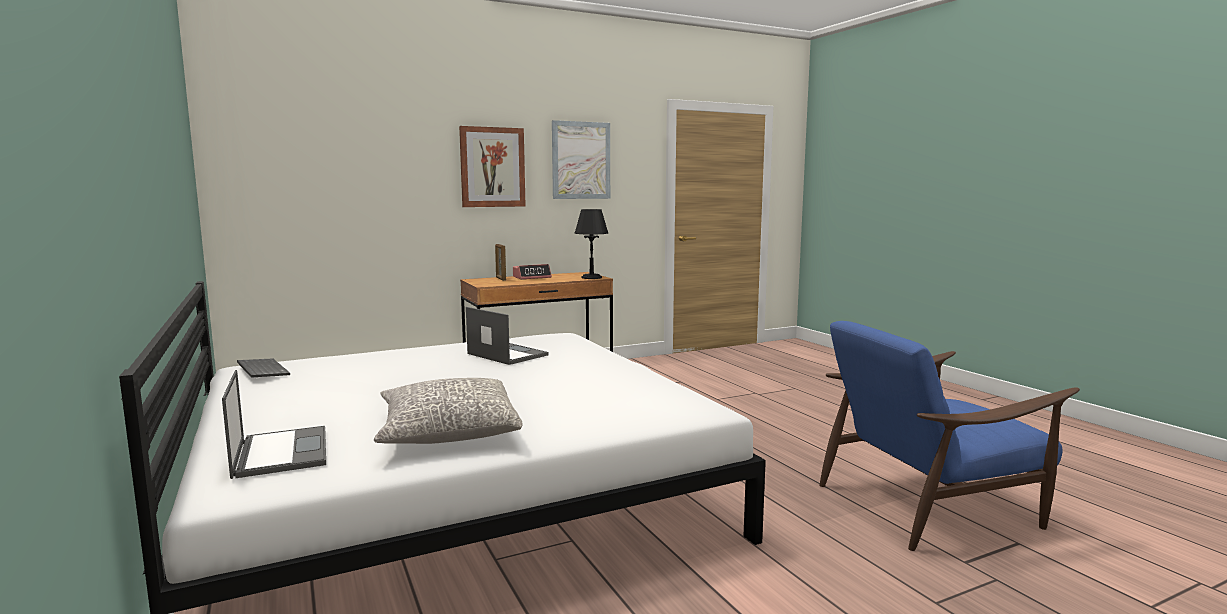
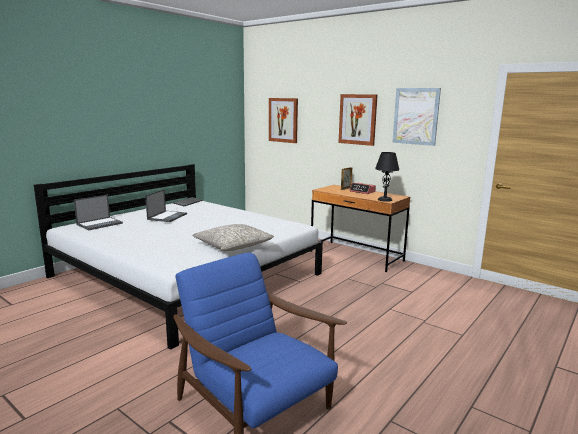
camera: 65 degrees right, 5 degrees up
(326, 173) = (283, 120): none -> picture
(447, 431) = (127, 236): grey pillow -> grey pillow (233, 245)
(506, 354) = (247, 224): laptop -> laptop (167, 216)

